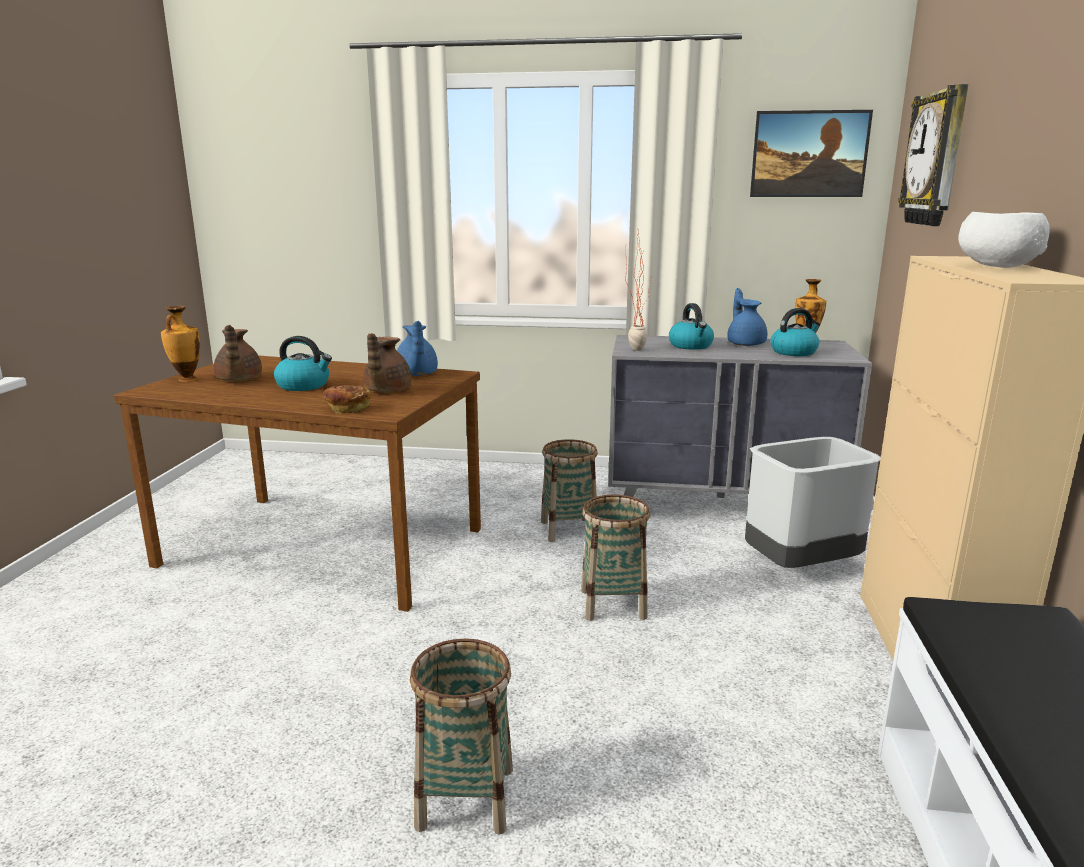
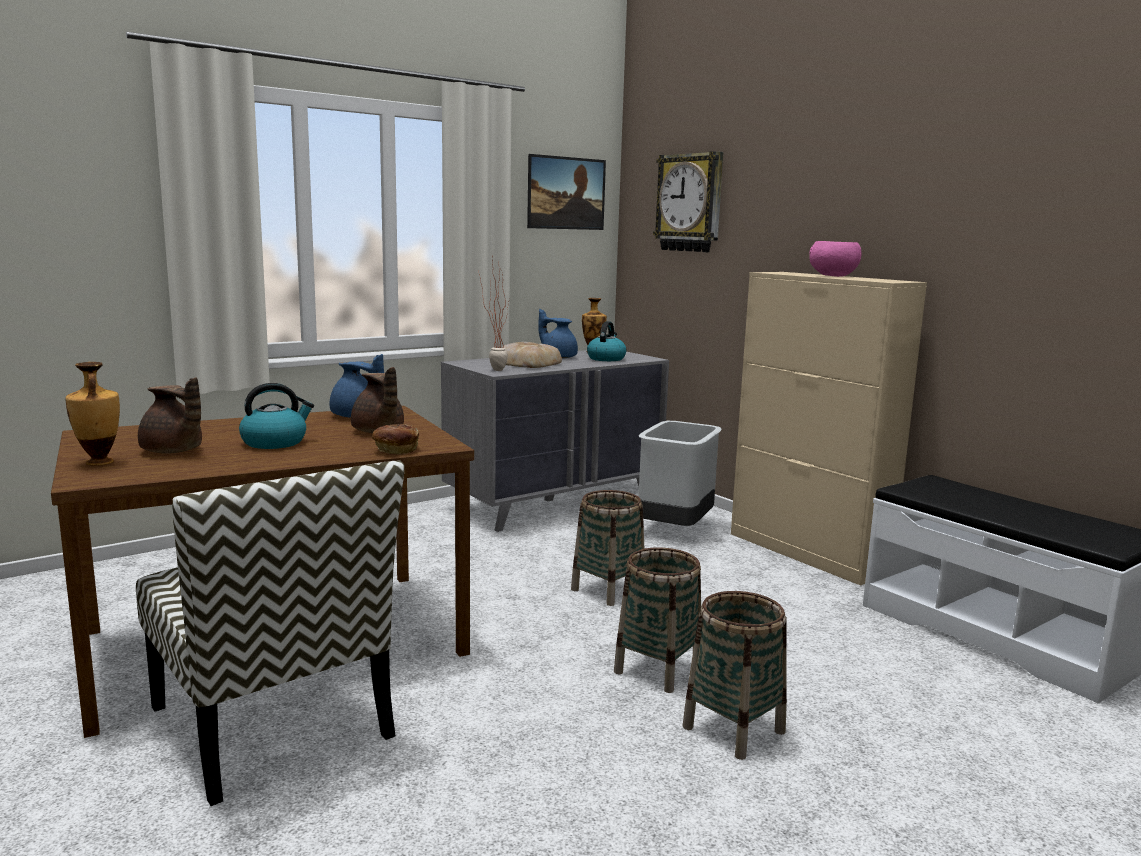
camera: 45 degrees left, 5 degrees down
(225, 604) = (273, 723): none -> chair
(569, 530) = (482, 555): basket -> basket (658, 669)
(691, 346) = (527, 363): kettle -> bread
(995, 267) = (832, 276): white bowl -> pink bowl

